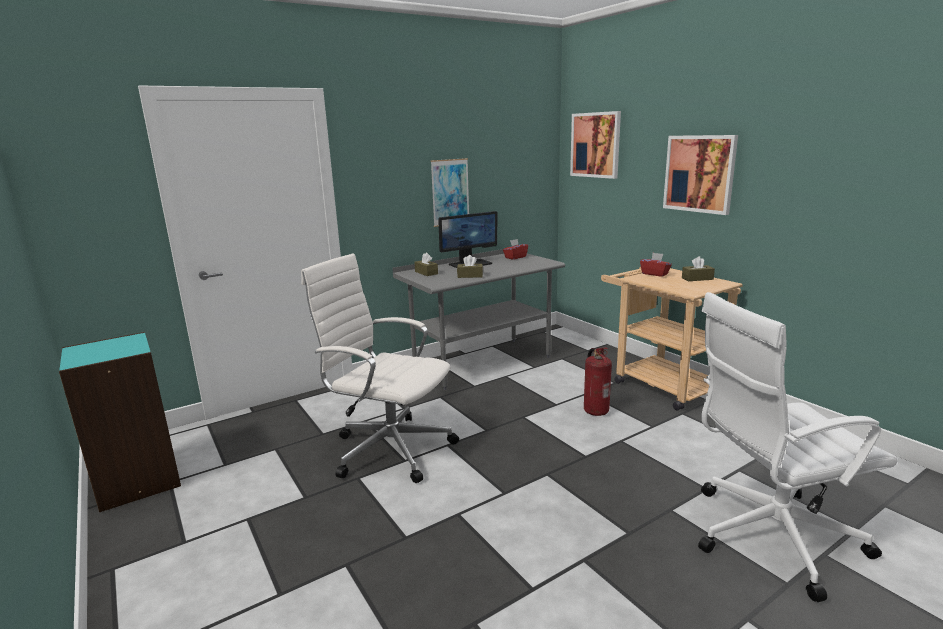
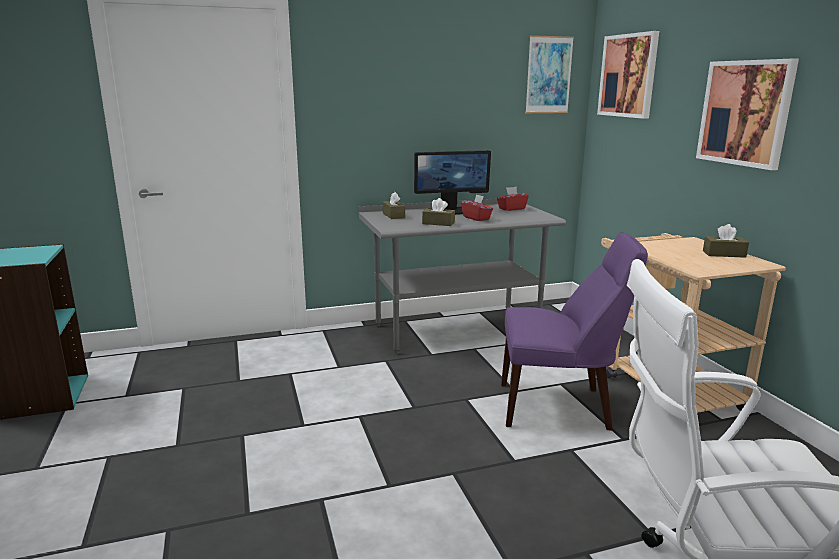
camera: 15 degrees right, 0 degrees up
(389, 448) = (295, 408): white office chair -> none
(450, 192) = (438, 125): picture -> picture (548, 75)
(595, 411) = (559, 407): fire extinguisher -> purple chair
(655, 274) = (669, 242): red tissue box -> red tissue box (476, 218)

